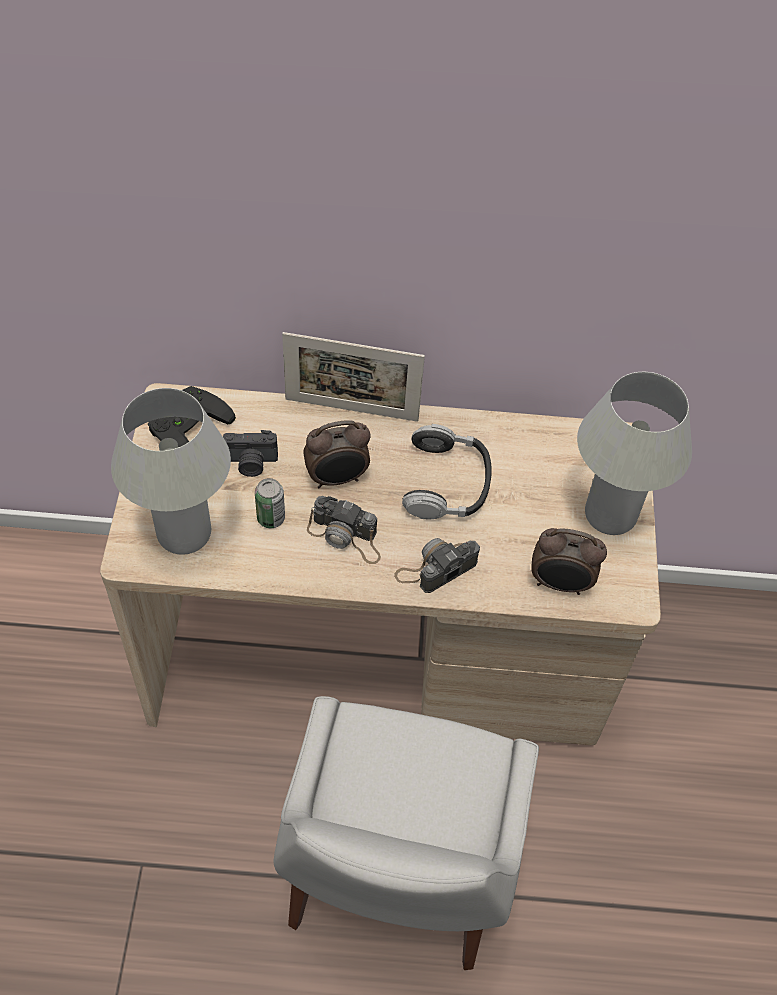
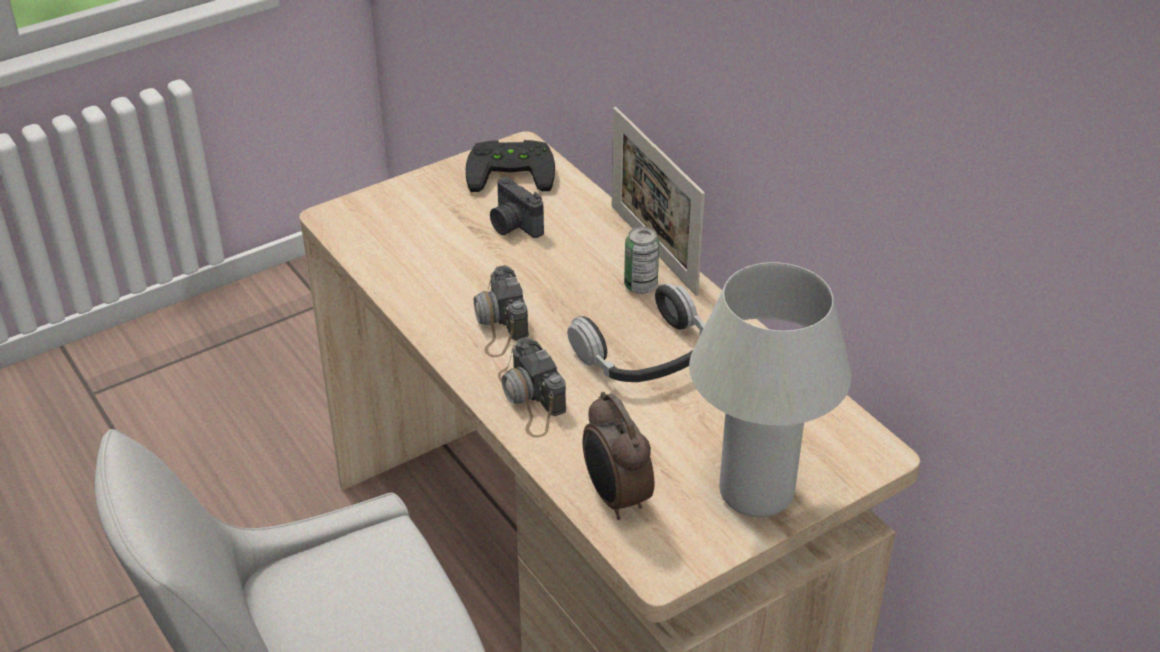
camera: 55 degrees right, 15 degrees down
(184, 533) = (392, 230): white table lamp -> none
(271, 518) = (466, 268): can -> can (640, 285)
(337, 479) = (560, 283): alarm clock -> none
(436, 568) = (531, 399): camera -> camera turned 135 degrees counterclockwise

